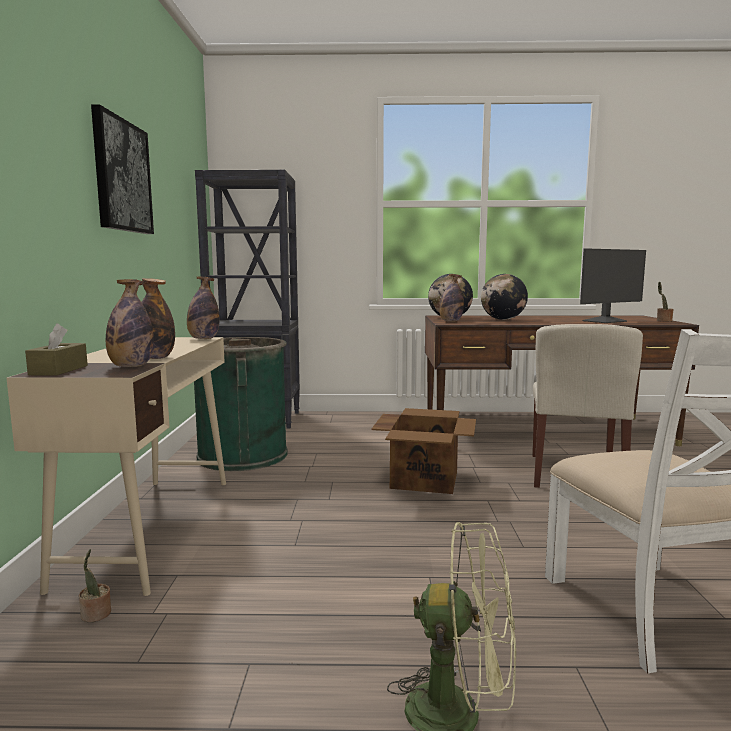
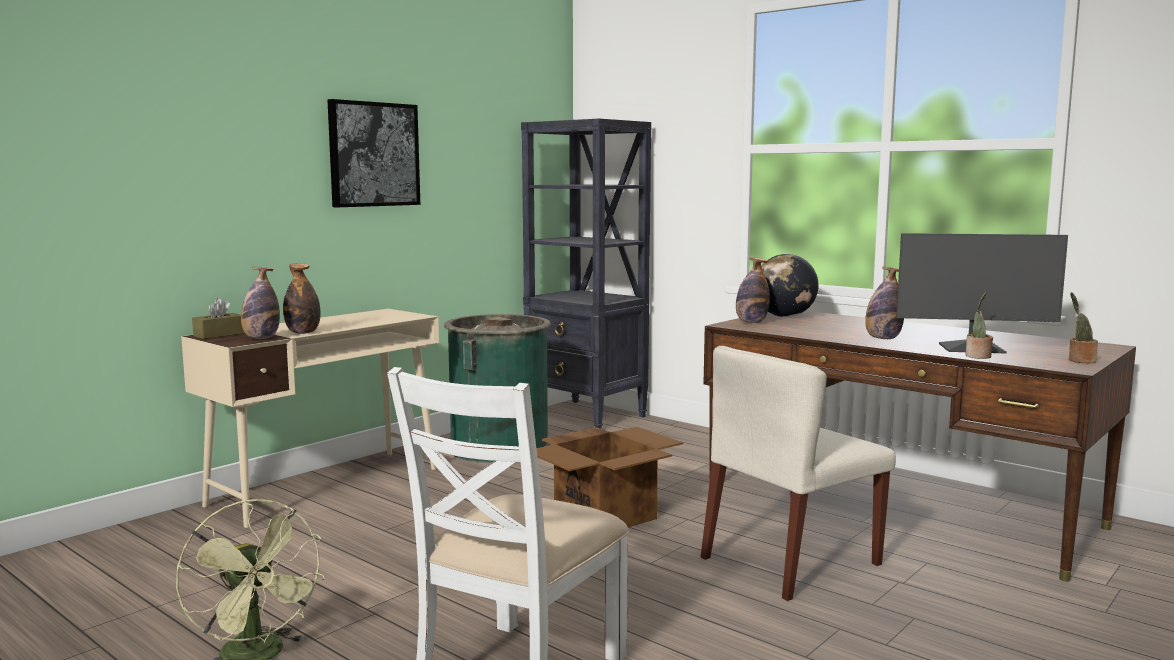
camera: 40 degrees right, 0 degrees up
(96, 615) = (204, 528): potted plant -> potted plant (978, 356)
(203, 339) = (413, 316): bottle -> bottle (883, 338)
(503, 319) = (839, 327): globe -> none

